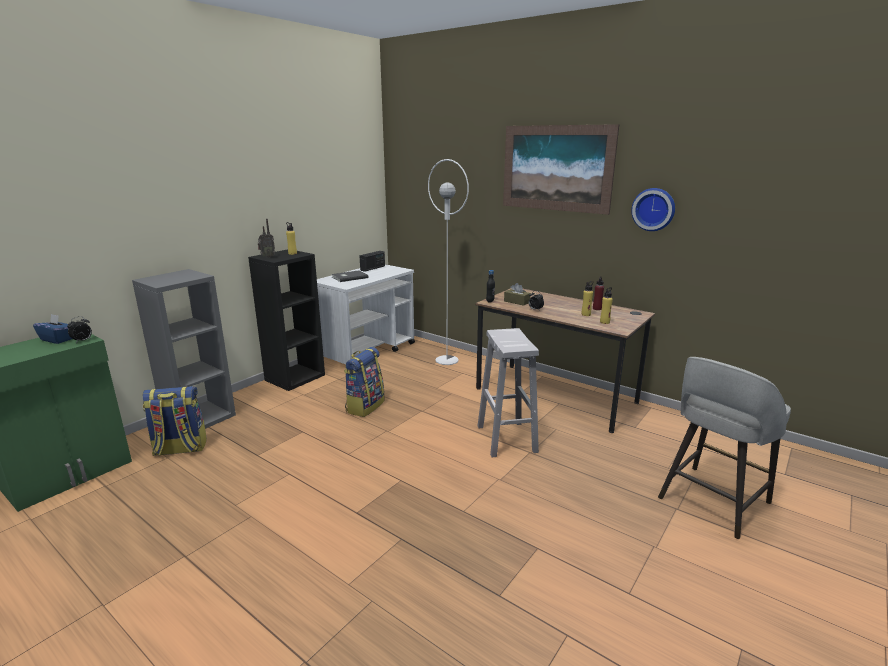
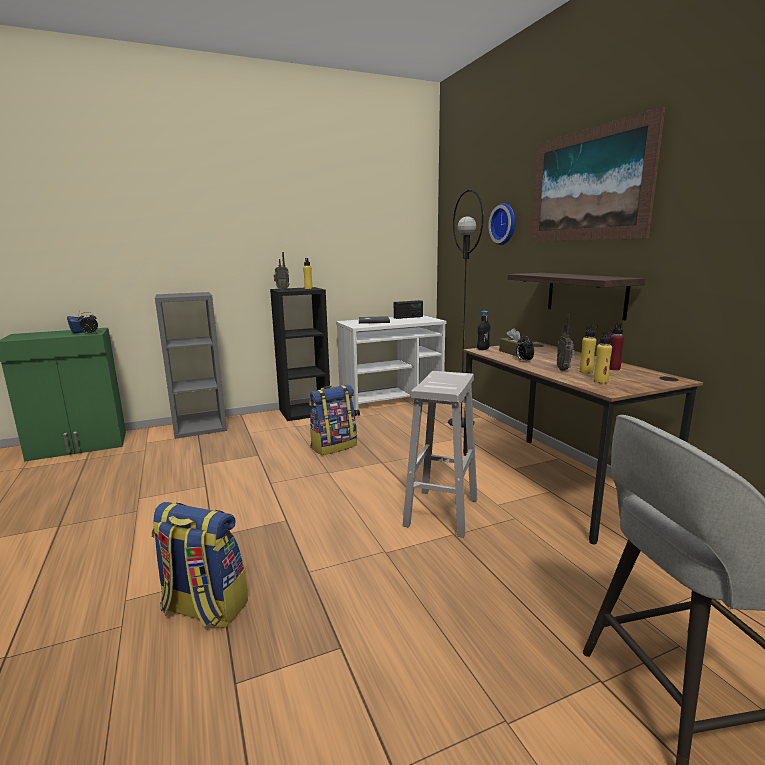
camera: 30 degrees right, 5 degrees down
(180, 449) = (160, 446): backpack -> backpack (203, 608)
(447, 360) = (461, 422): white floor lamp -> black floor lamp
(558, 251) = (585, 294): none -> shelf
(571, 314) = (564, 369): none -> radio
(654, 209) = (710, 223): wall clock -> wall clock (505, 224)

